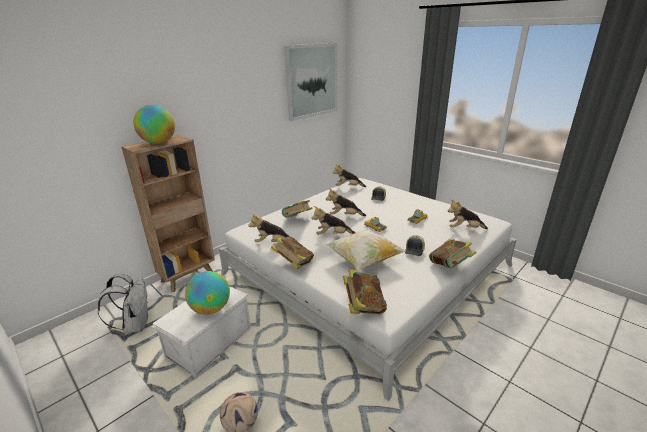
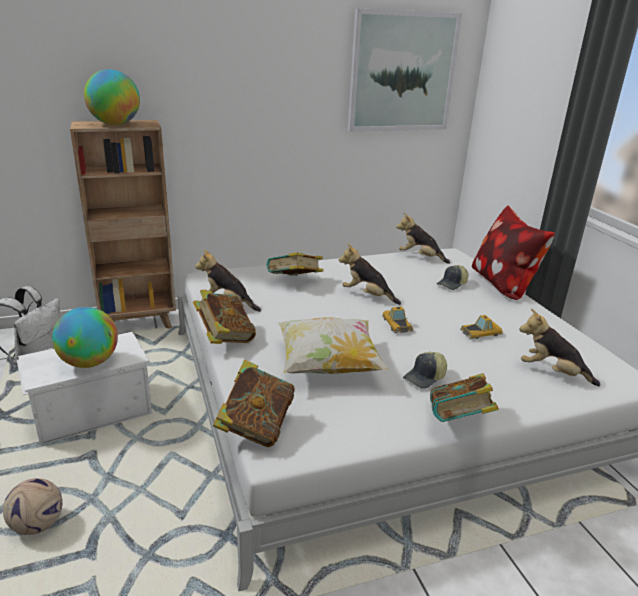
camera: 25 degrees right, 0 degrees up
(332, 235) = (319, 316): plush toy -> none
(401, 191) = (503, 284): none -> pillow

